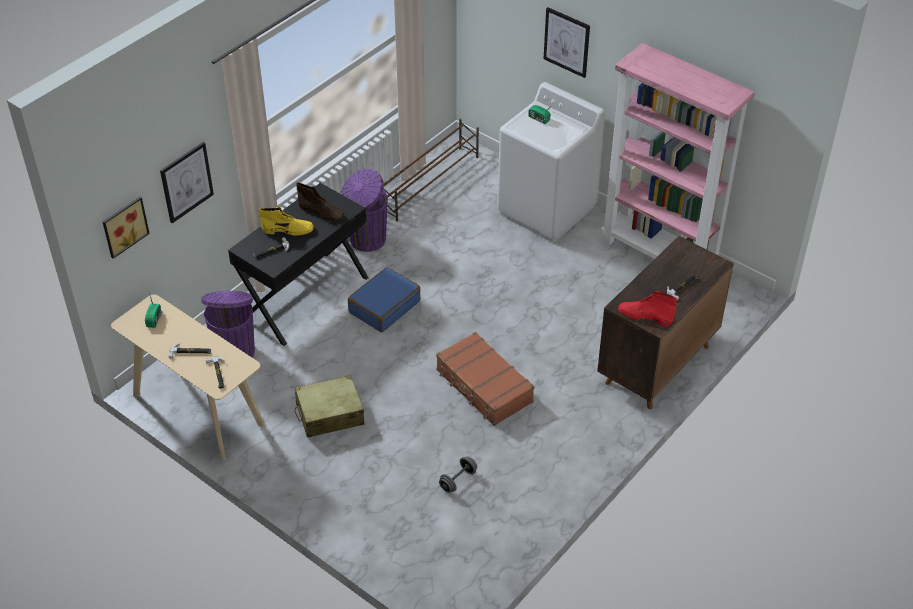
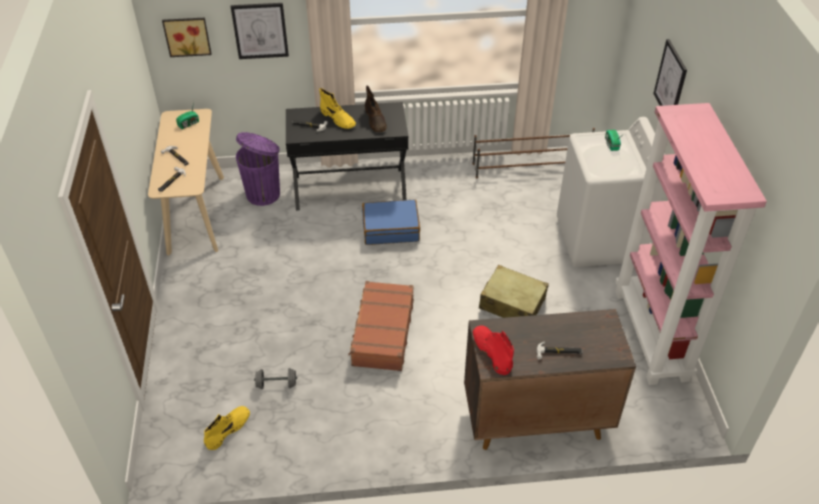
camera: 45 degrees right, 0 degrees up
(329, 414) = (262, 274): beige suitcase -> beige suitcase (512, 303)
(366, 240) = (438, 177): purple trash can -> none
(467, 537) = (228, 429): none -> yellow boot

